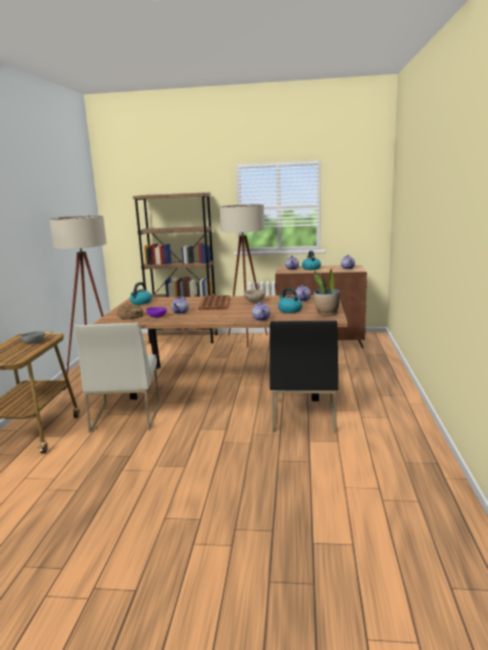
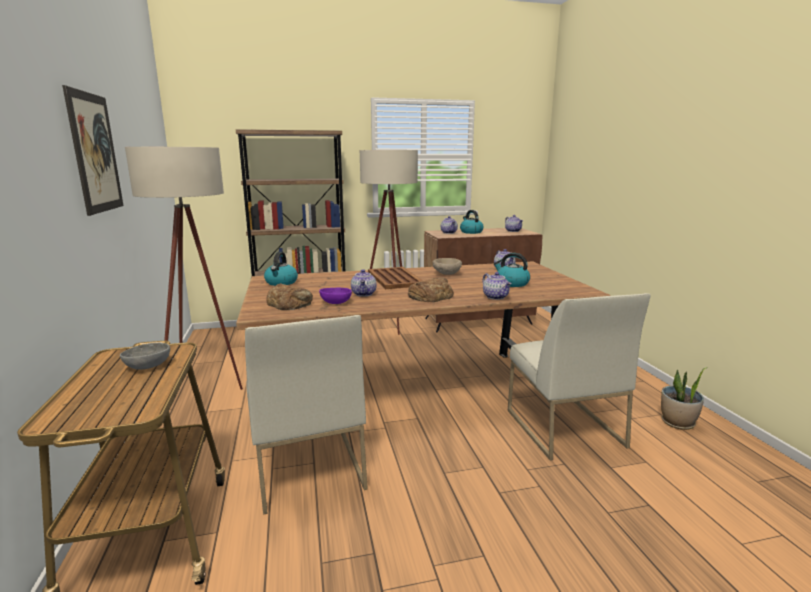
camera: 20 degrees left, 0 degrees up
(31, 224) = (95, 153): none -> picture
(220, 316) = (431, 296): none -> bread
(303, 416) = (562, 427): black chair -> white chair
(326, 313) = (565, 285): potted plant -> potted plant (677, 423)

